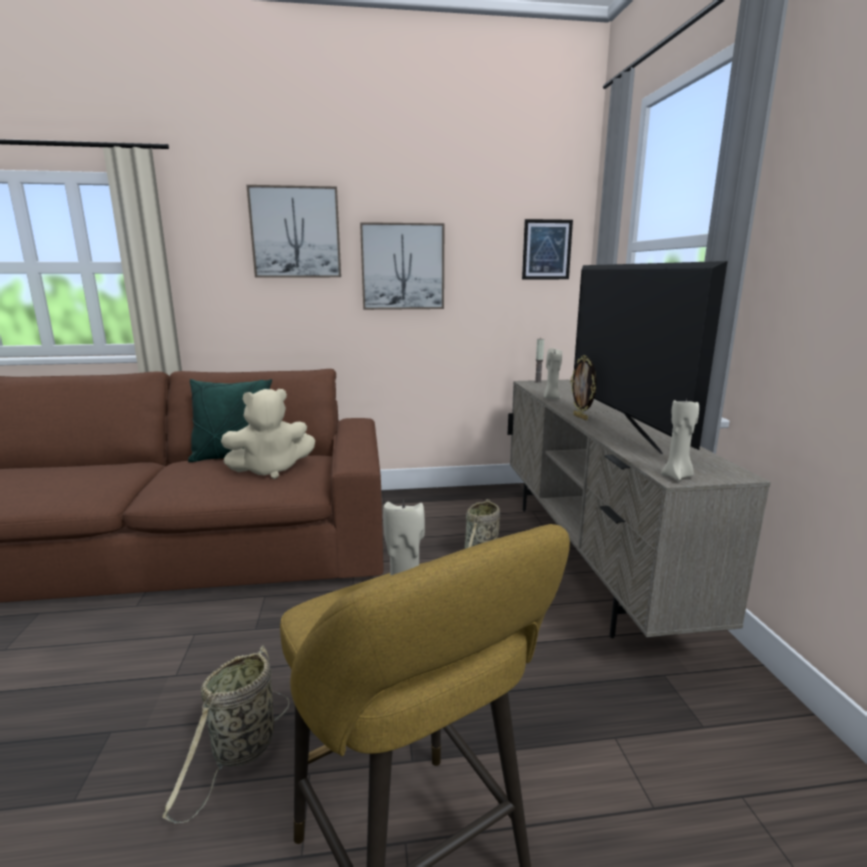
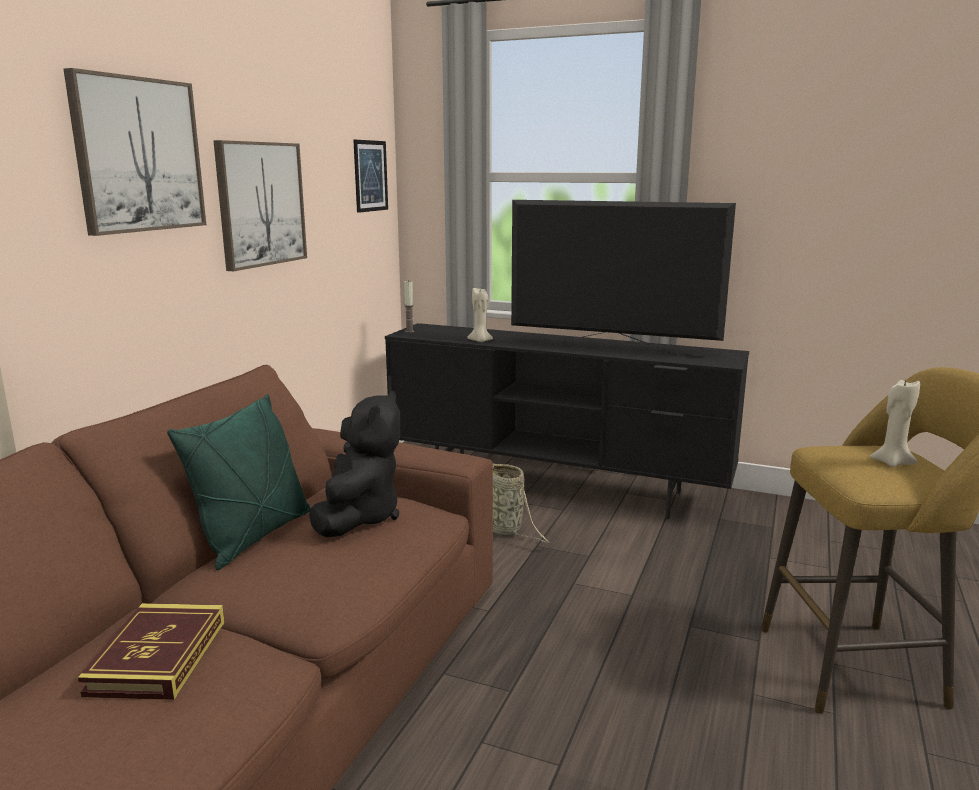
camera: 60 degrees left, 0 degrees up
(93, 475) = (158, 657): none -> book
(242, 752) = (711, 728): basket -> none
(271, 470) = (359, 517): beige plush toy -> black plush toy
(581, 417) = (559, 348): picture frame -> none
(588, 559) = (557, 487): beige tv stand -> black tv stand
(677, 476) = (726, 362): beige candle -> none

